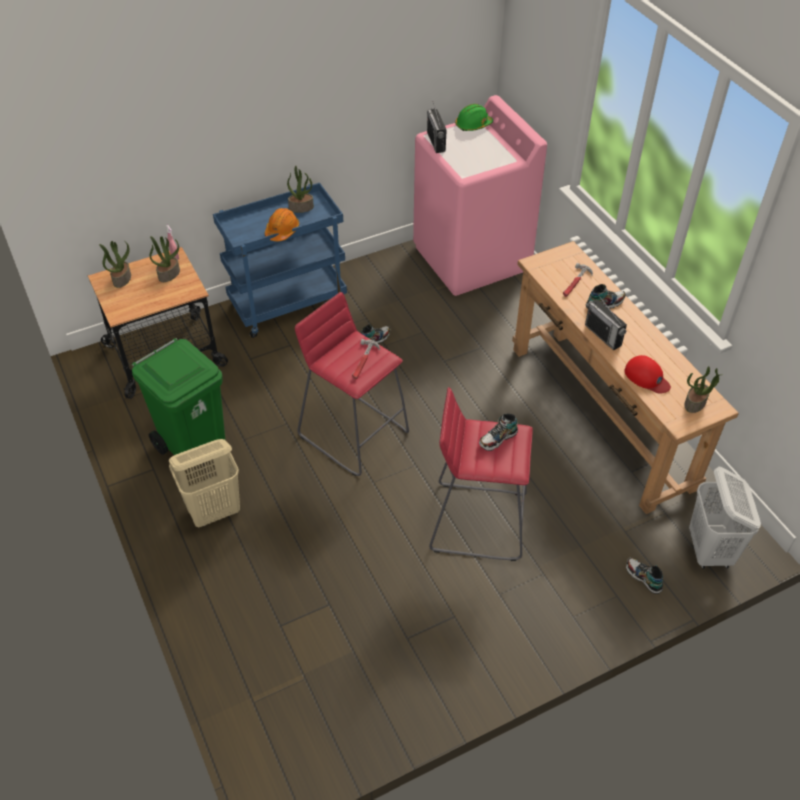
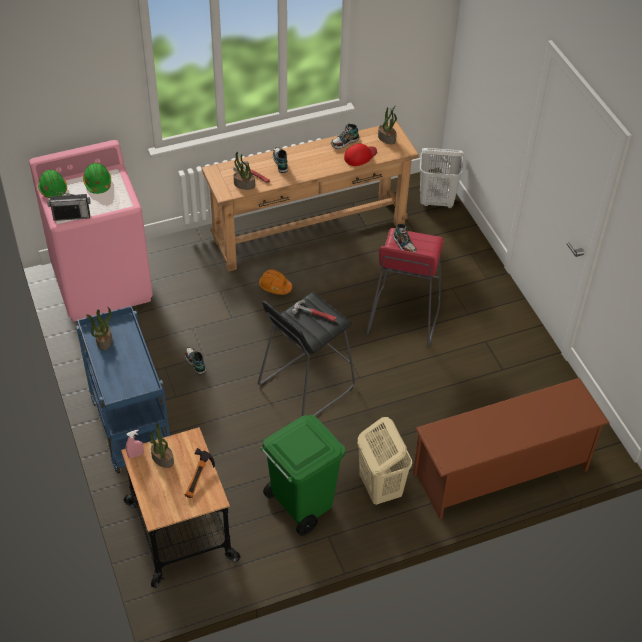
camera: 85 degrees left, 0 degrees up
(121, 279) = (160, 499): potted plant -> potted plant (244, 185)
(142, 302) = (200, 479): none -> hammer
(238, 636) = (501, 472): none -> brown shoe rack
(282, 231) = (137, 356): orange hard hat -> orange hard hat (275, 286)
(353, 432) = (305, 386): red stool -> black stool
(490, 151) = (97, 183): none -> green hard hat
(603, 335) = (314, 170): radio -> none
(643, 578) = (457, 238): shoe -> shoe (344, 142)

